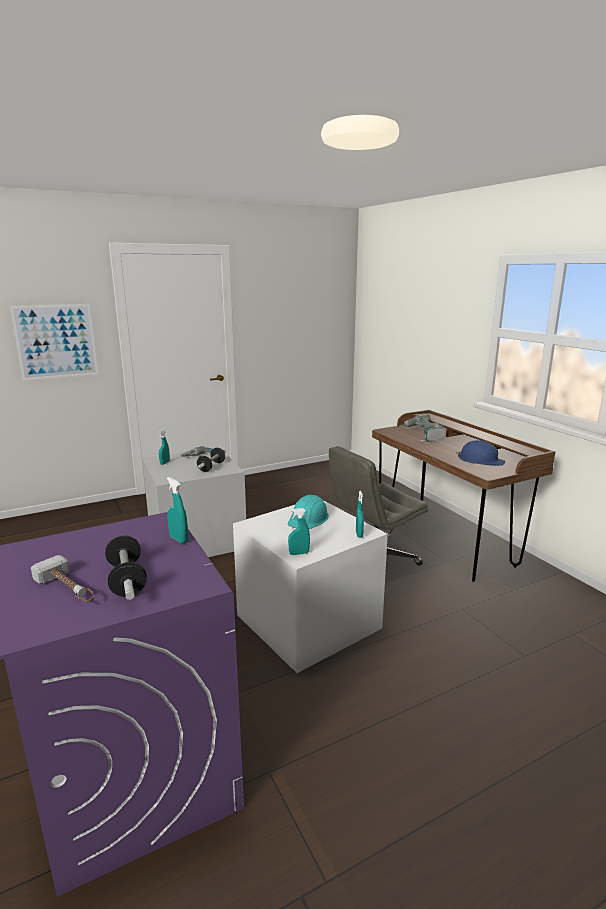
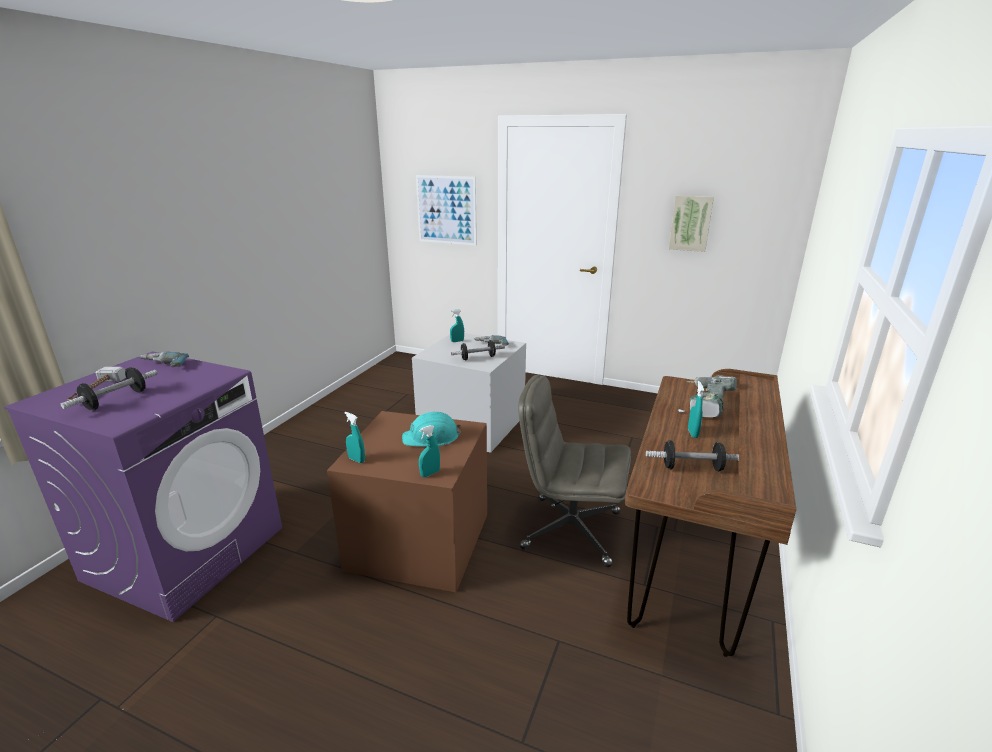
camera: 50 degrees right, 5 degrees up
(67, 546) = (161, 366): none -> power drill
(178, 539) = (194, 390): turquoise spray bottle -> turquoise spray bottle (692, 433)
(286, 328) = (690, 223): none -> picture
(310, 621) = (420, 542): white storage box -> brown storage box
(480, 460) = (692, 467): blue hard hat -> dumbbell

